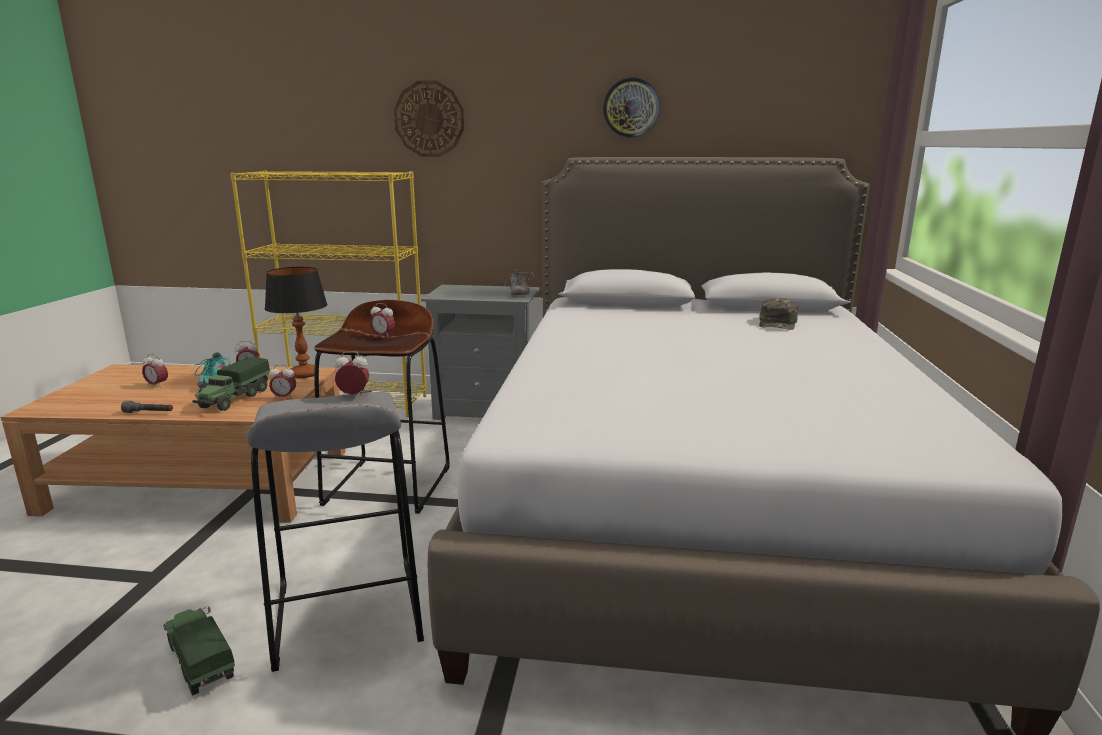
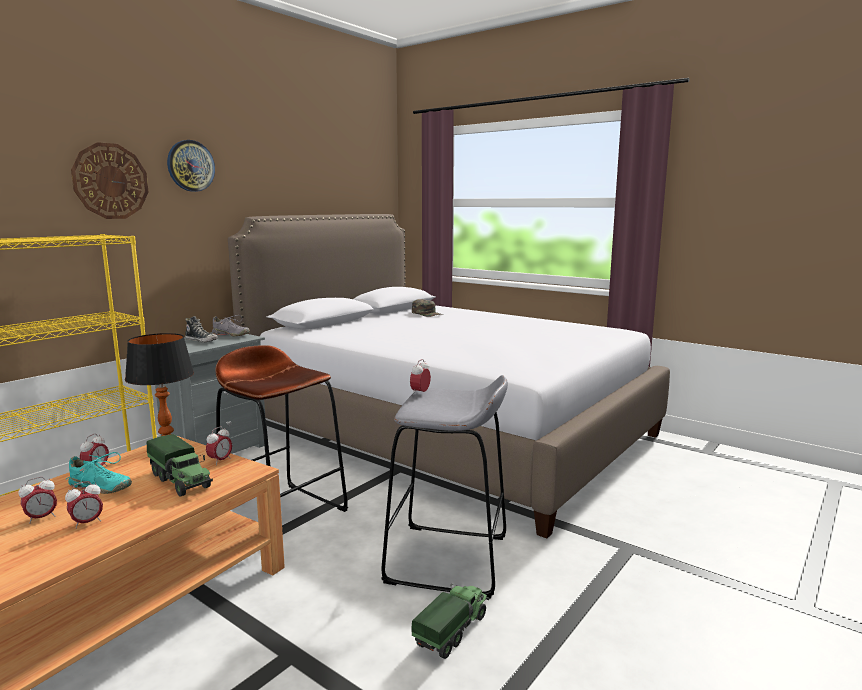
camera: 60 degrees left, 5 degrees down
(149, 413) = (141, 524): grey flashlight -> none
(200, 661) = (453, 630): toy truck -> toy truck turned 135 degrees clockwise
(383, 336) = (268, 377): alarm clock -> alarm clock (87, 523)
(482, 292) = (202, 340): none -> shoe
(631, 108) = (275, 178): wall clock -> wall clock (190, 166)

